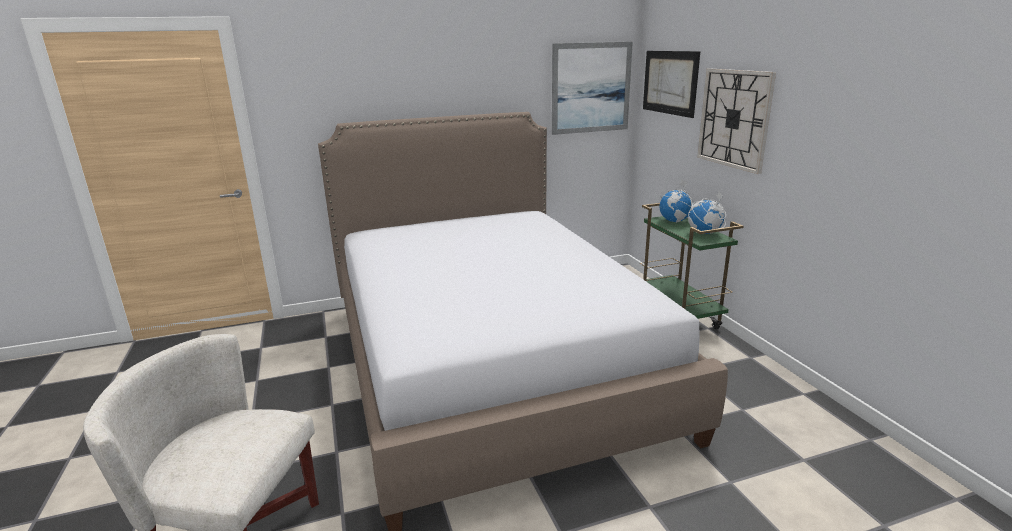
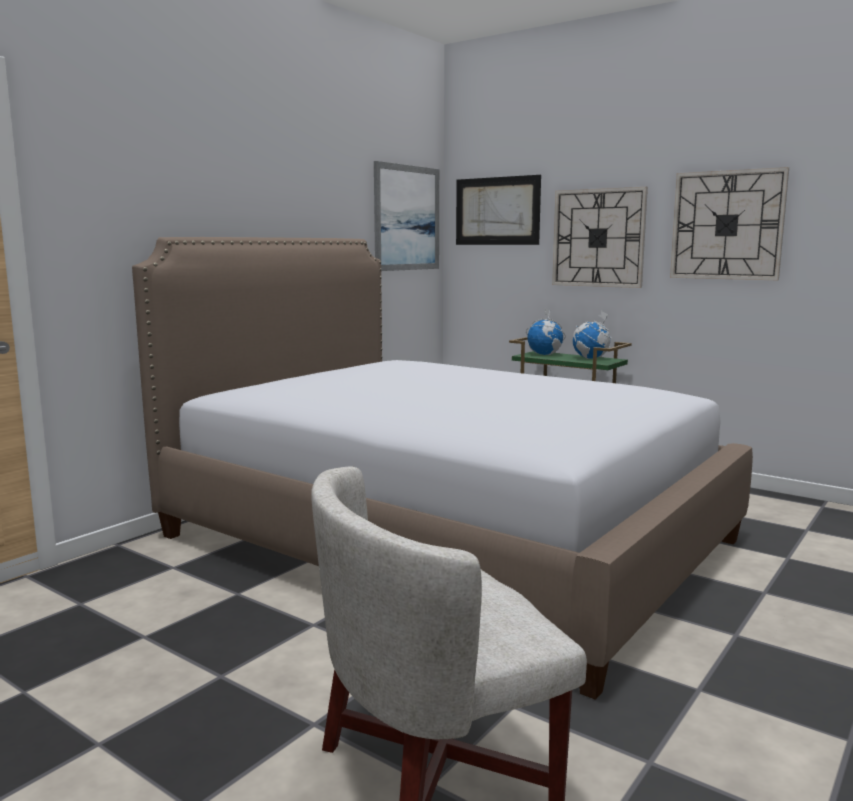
camera: 35 degrees left, 10 degrees down
(837, 122) = (727, 225): none -> wall clock

